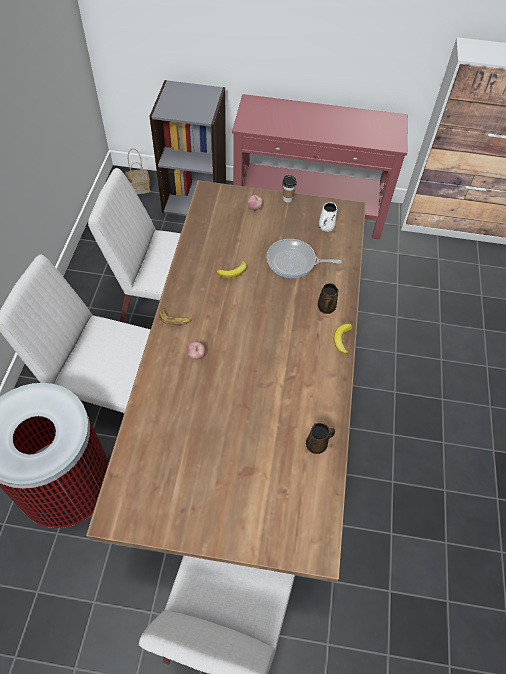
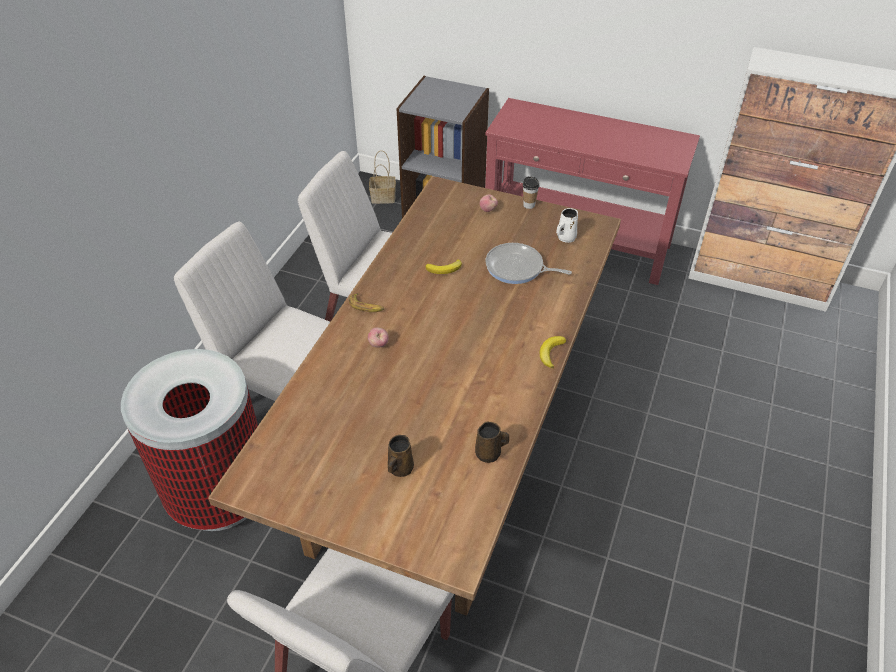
camera: 15 degrees right, 10 degrees down
(325, 308) = (541, 319): brown mug -> brown mug (400, 469)

